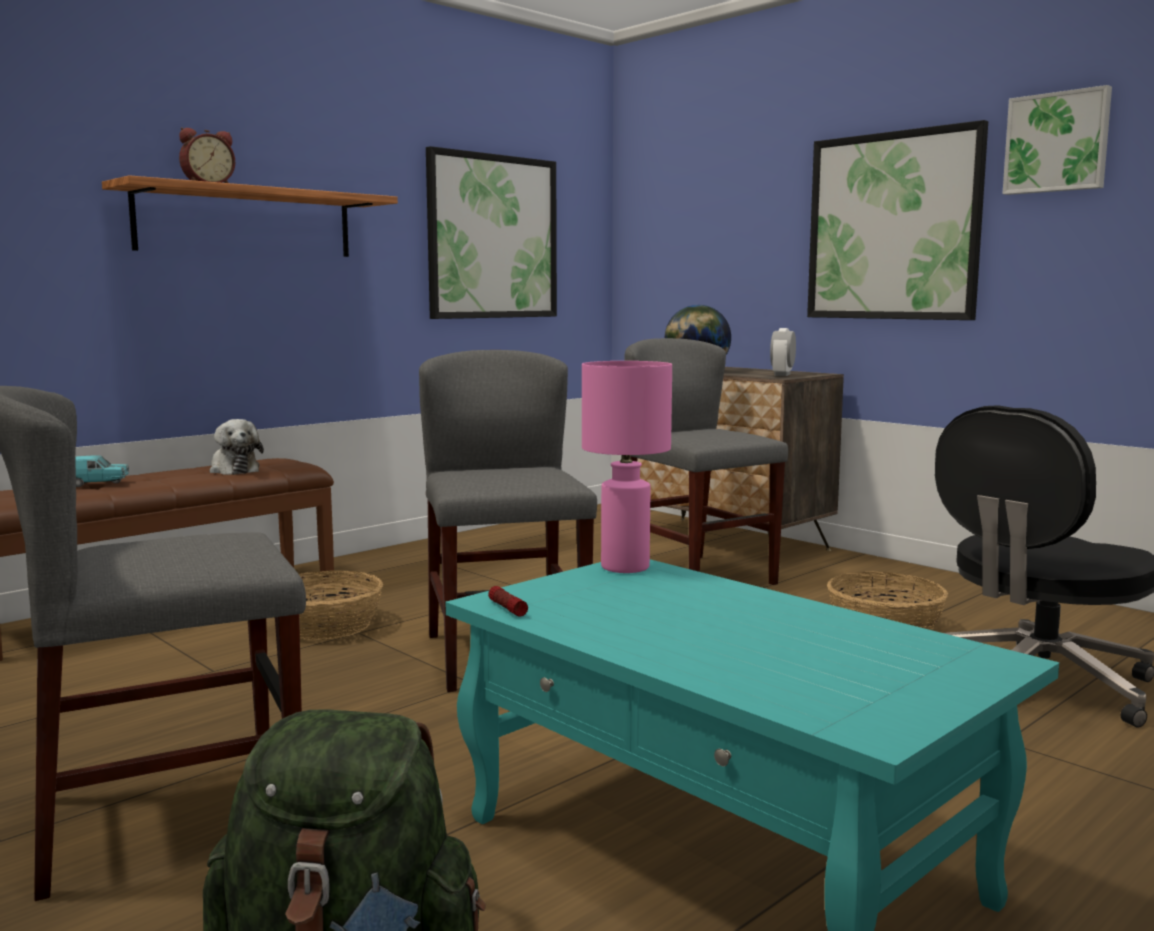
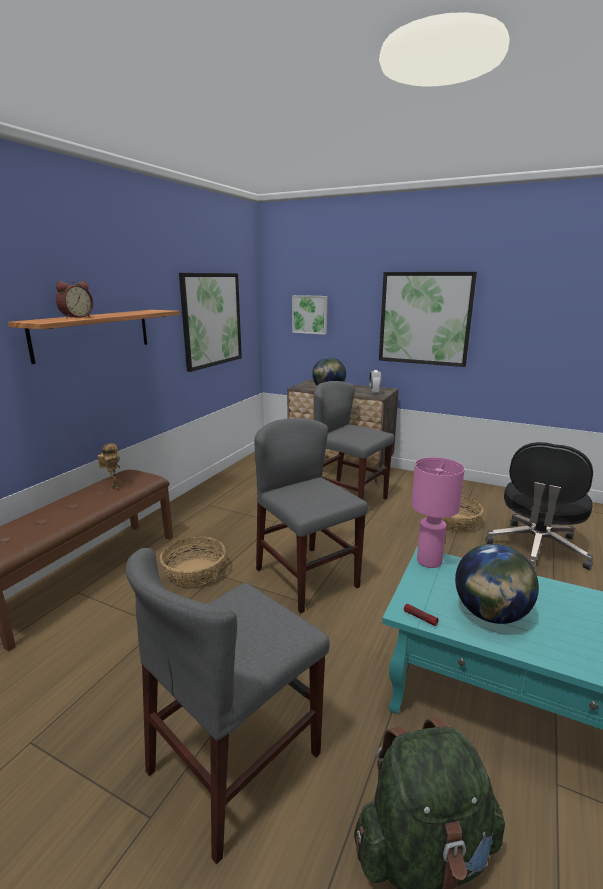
camera: 20 degrees left, 10 degrees up
(97, 484) = (41, 519): turquoise toy car -> none
(233, 470) = (114, 488): plush toy -> toy robot
(641, 620) = (490, 614): none -> globe
(1057, 142) = (510, 286): picture -> picture (310, 314)

